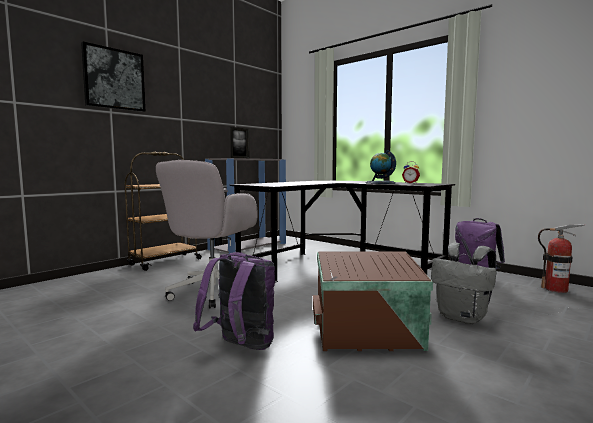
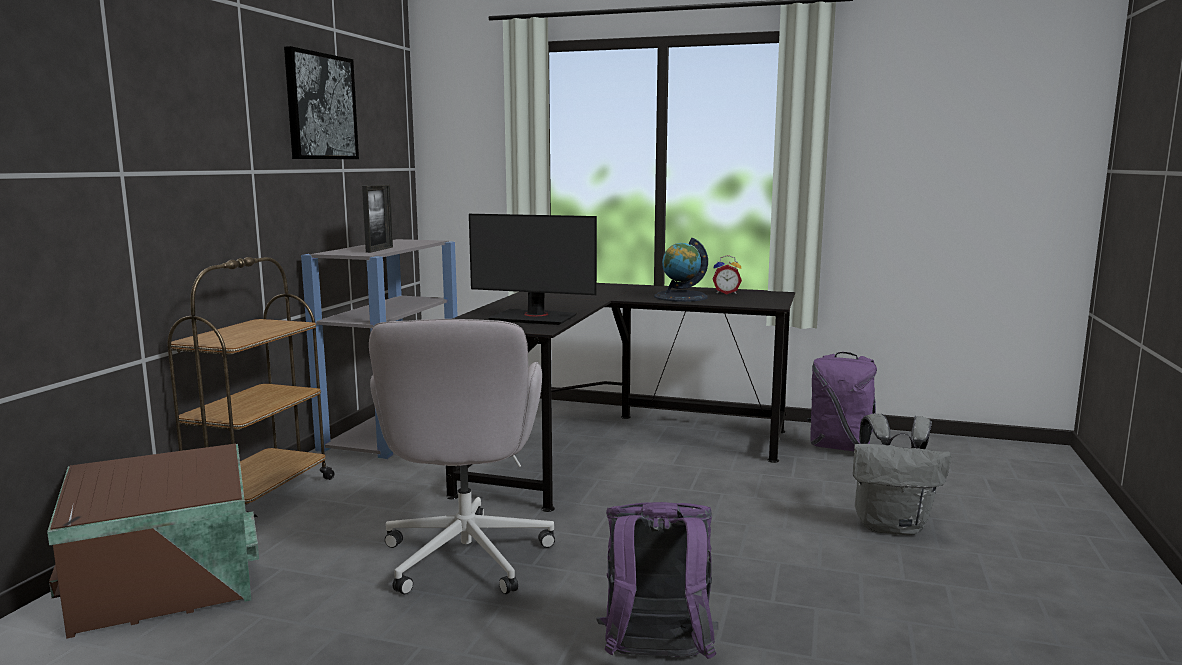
camera: 25 degrees left, 5 degrees up
(114, 79) = (125, 93): picture -> picture (320, 107)
(283, 184) = (534, 318): none -> monitor
(368, 332) = (802, 581): brown storage box -> brown storage box (167, 587)
(556, 289) = (950, 449): fire extinguisher -> none

